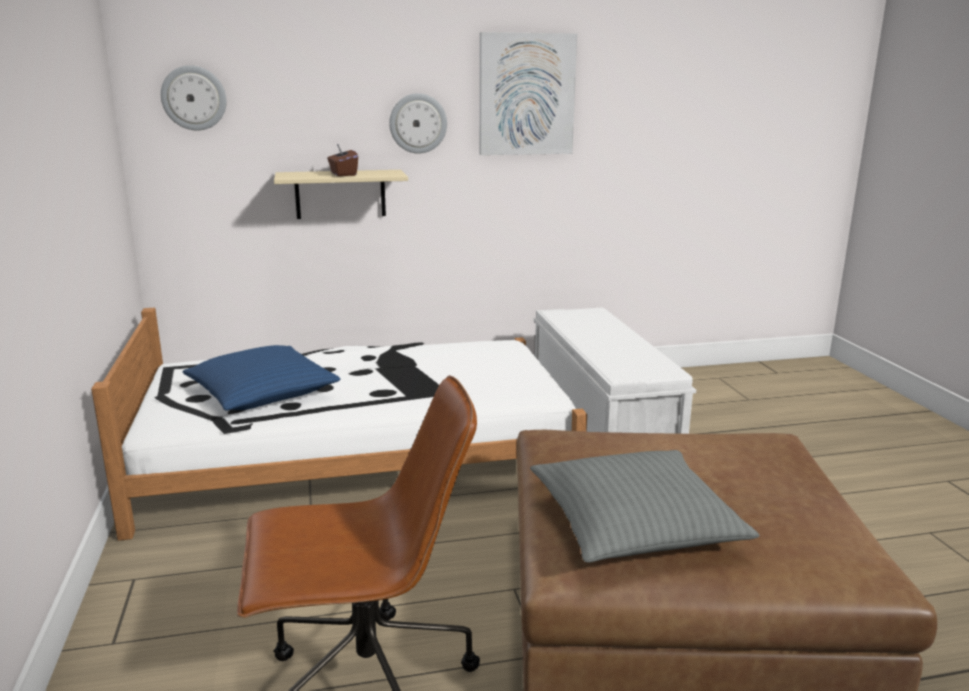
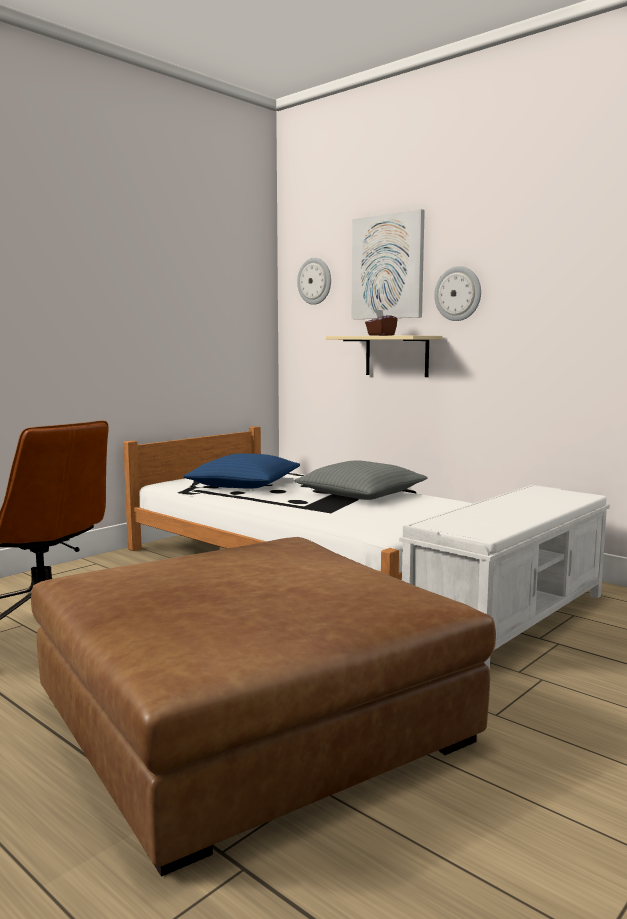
camera: 55 degrees right, 10 degrees down
(526, 94) = (559, 260): picture -> picture (388, 267)
(635, 523) = (162, 579): grey pillow -> grey pillow (361, 494)

